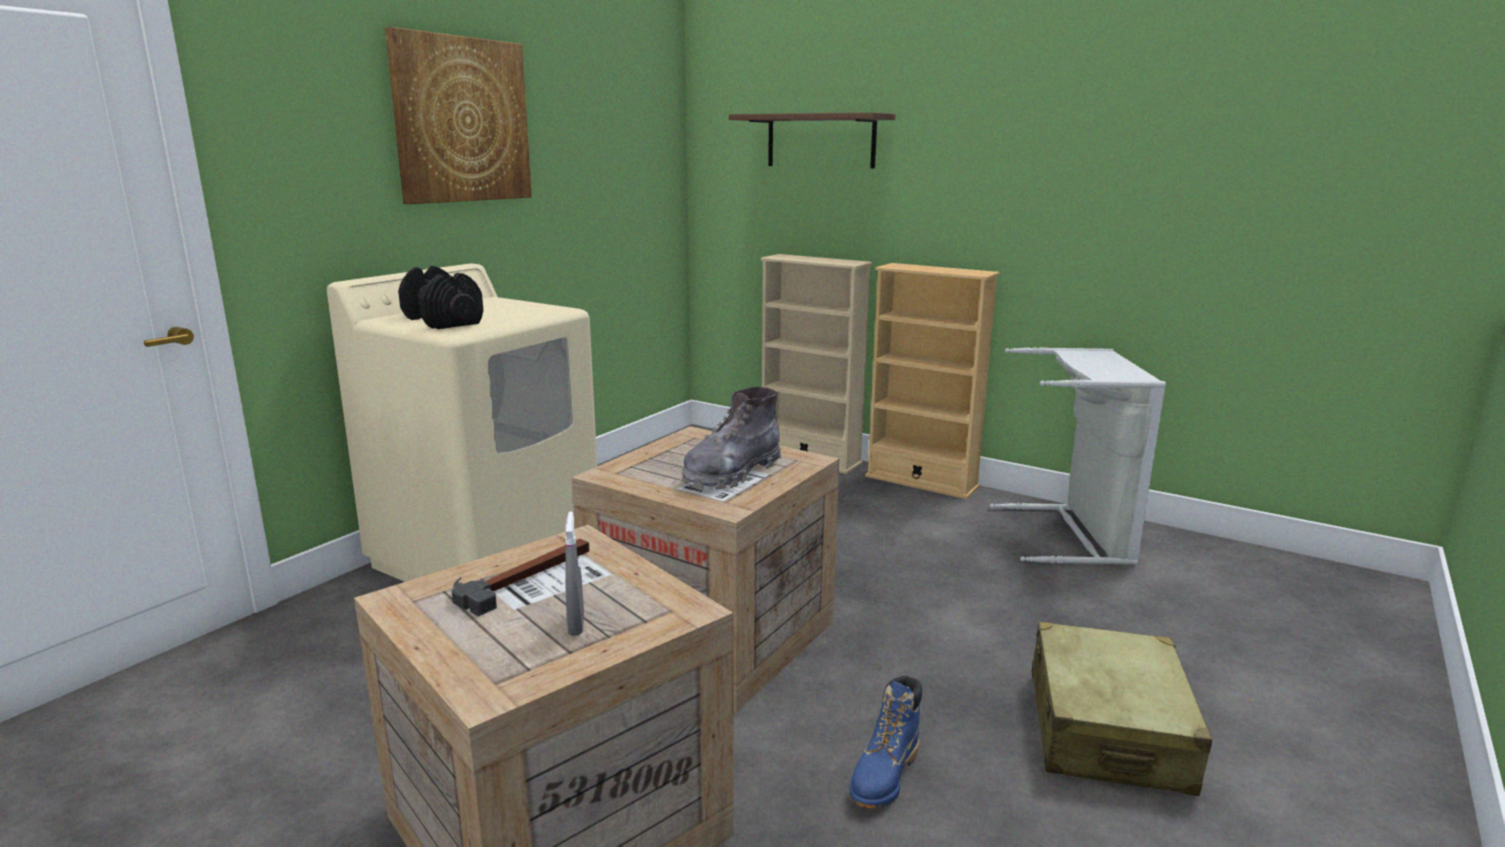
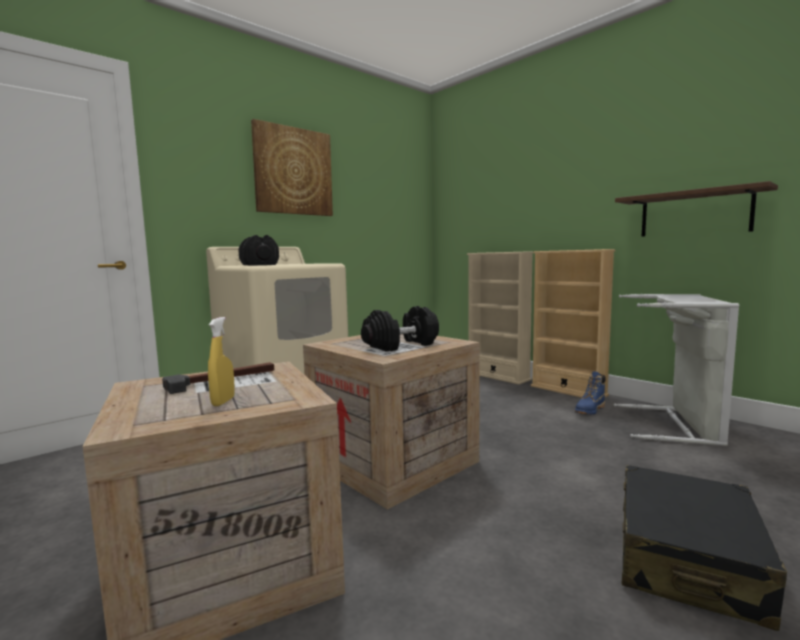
camera: 15 degrees right, 10 degrees down
(576, 625) = (223, 401): grey spray bottle -> yellow spray bottle
(731, 473) = (401, 345): grey boot -> black dumbbell
(820, 141) = (502, 185): brown shelf -> brown shelf (694, 214)
(884, 776) = (480, 567): blue boot -> blue boot (589, 410)
(1107, 730) = (687, 560): beige suitcase -> black suitcase

